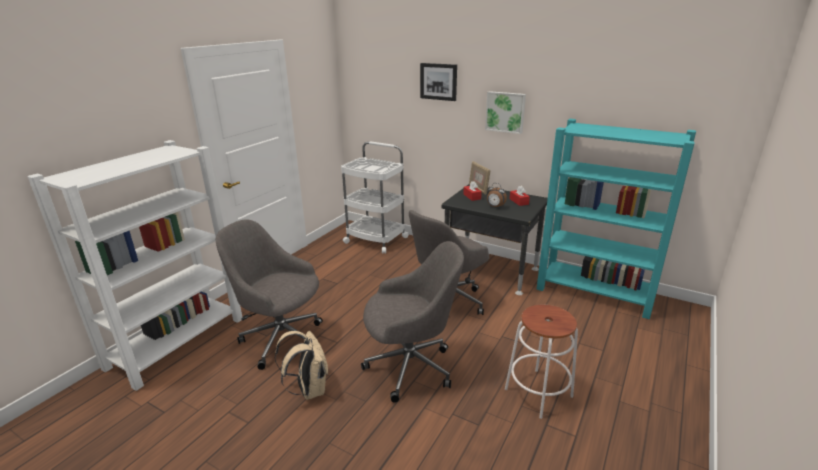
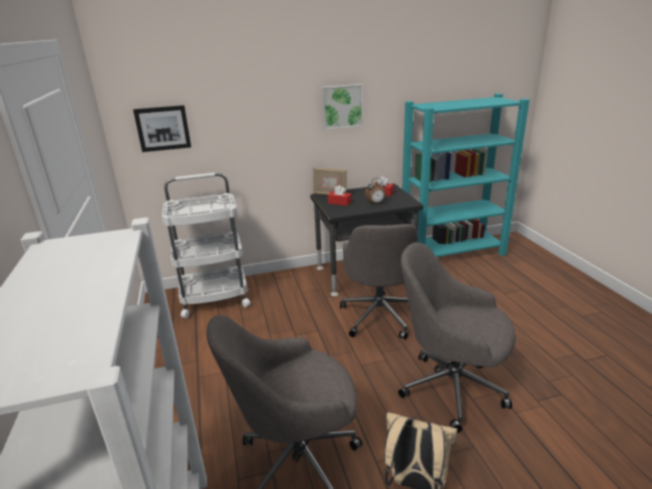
camera: 45 degrees left, 0 degrees up
(411, 367) = (451, 389): grey office chair -> grey office chair turned 105 degrees counterclockwise
(438, 81) = (259, 84): picture -> picture (163, 128)
(538, 393) = (546, 343): white stool -> none

